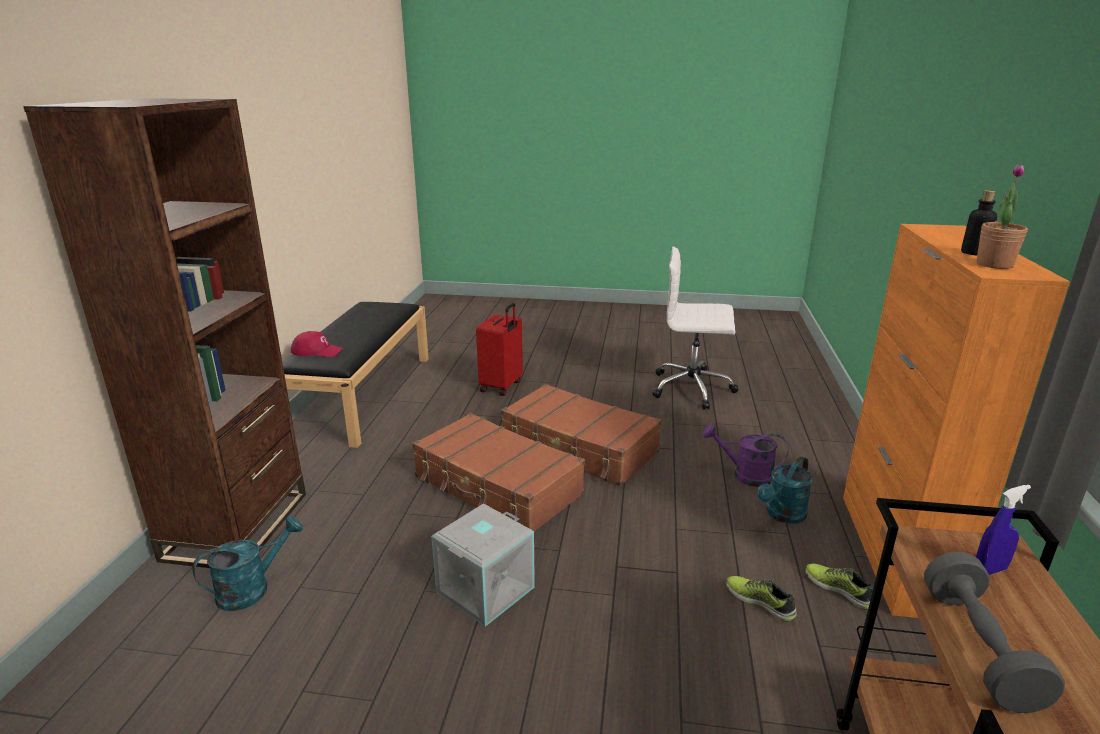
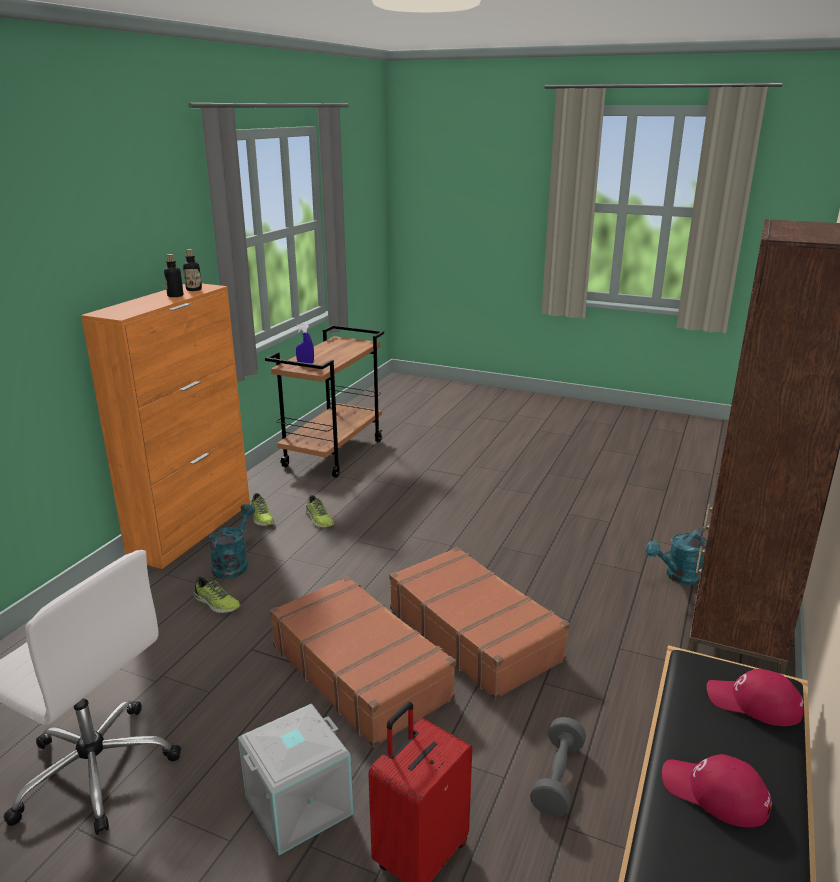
camera: 165 degrees left, 0 degrees up
(362, 326) = (715, 793): none -> red cap
(484, 588) = (500, 551): grey storage box -> grey storage box (298, 807)
(745, 475) = (216, 603): purple watering can -> shoe
(782, 515) = (233, 564): turquoise watering can -> turquoise watering can turned 45 degrees counterclockwise
(978, 648) = (345, 354): grey dumbbell -> grey dumbbell (557, 778)
(994, 265) = (194, 289): potted plant -> bottle

